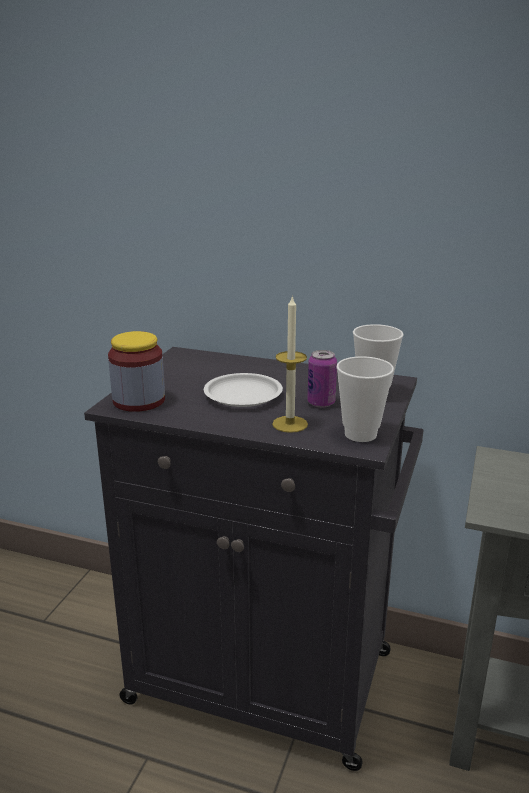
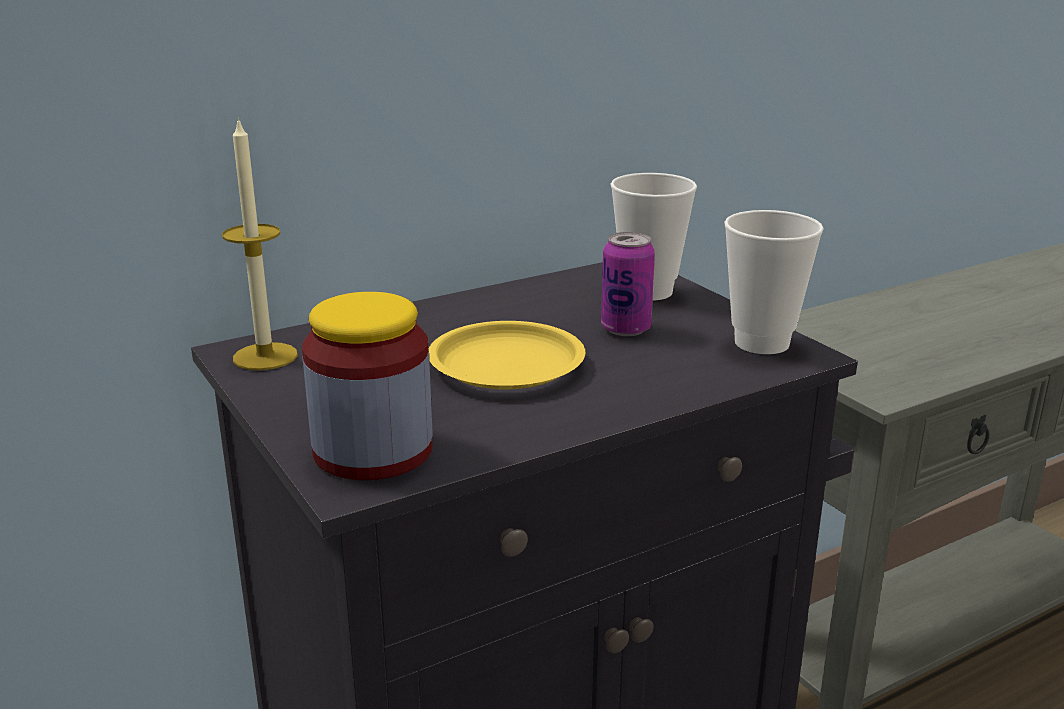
camera: 50 degrees left, 0 degrees up
(242, 395) = (505, 365): white plate -> yellow plate
(290, 424) = (663, 371): candle -> candle (265, 356)

